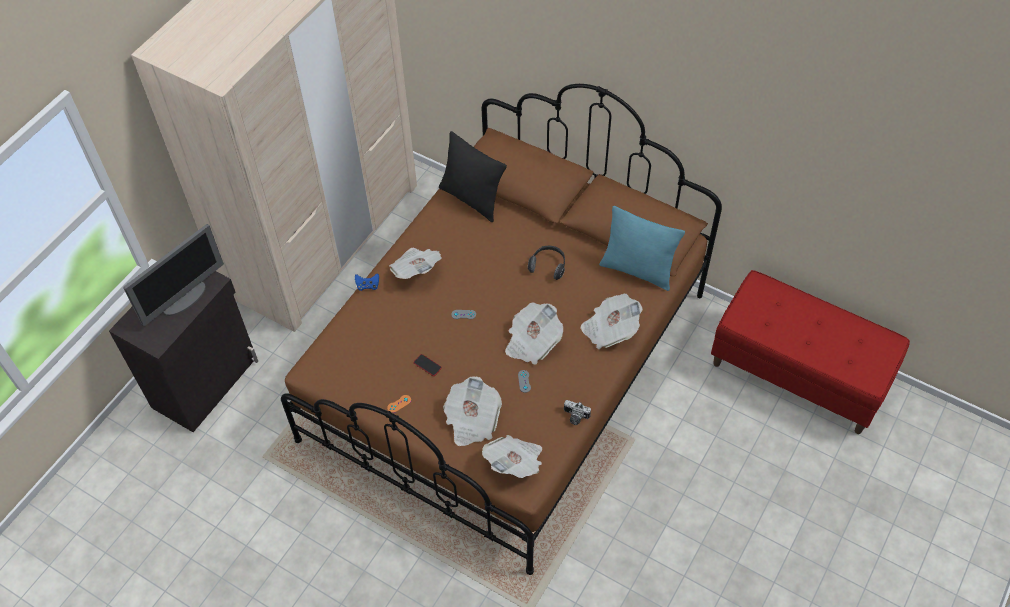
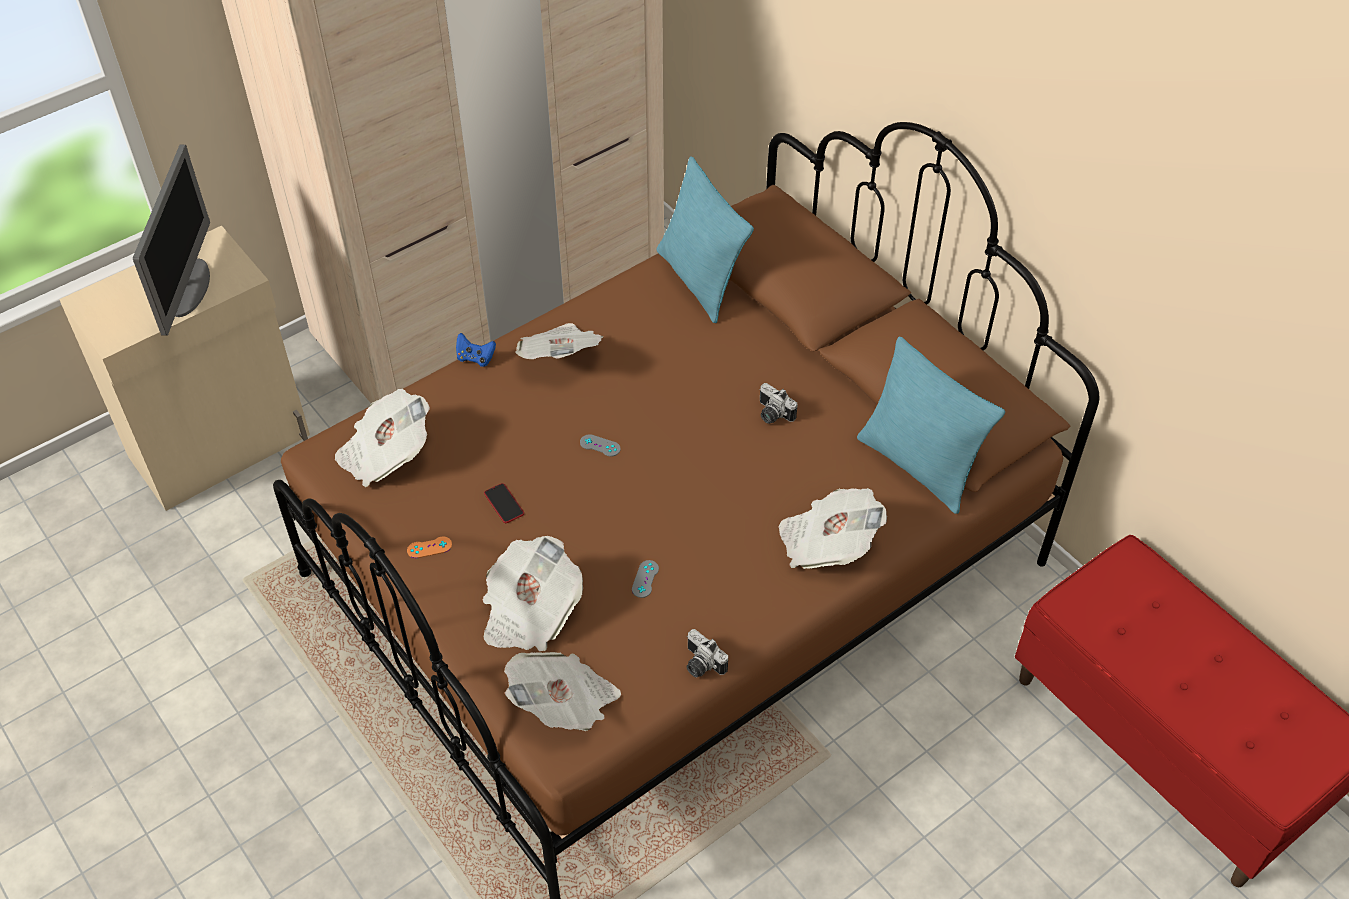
camera: 20 degrees right, 5 degrees down
(185, 298) = (189, 288): monitor -> monitor turned 60 degrees counterclockwise
(206, 382) = (222, 447): black cabinet -> beige cabinet
(472, 199) = (700, 281): black pillow -> turquoise pillow
(532, 342) = (688, 522): newspaper -> newspaper (385, 454)
(548, 266) = (772, 414): headphones -> camera

